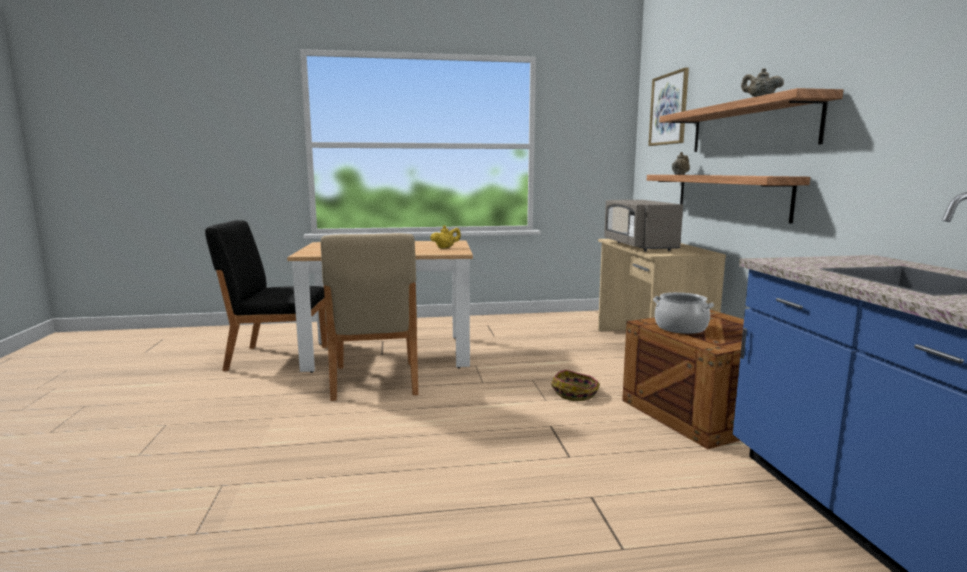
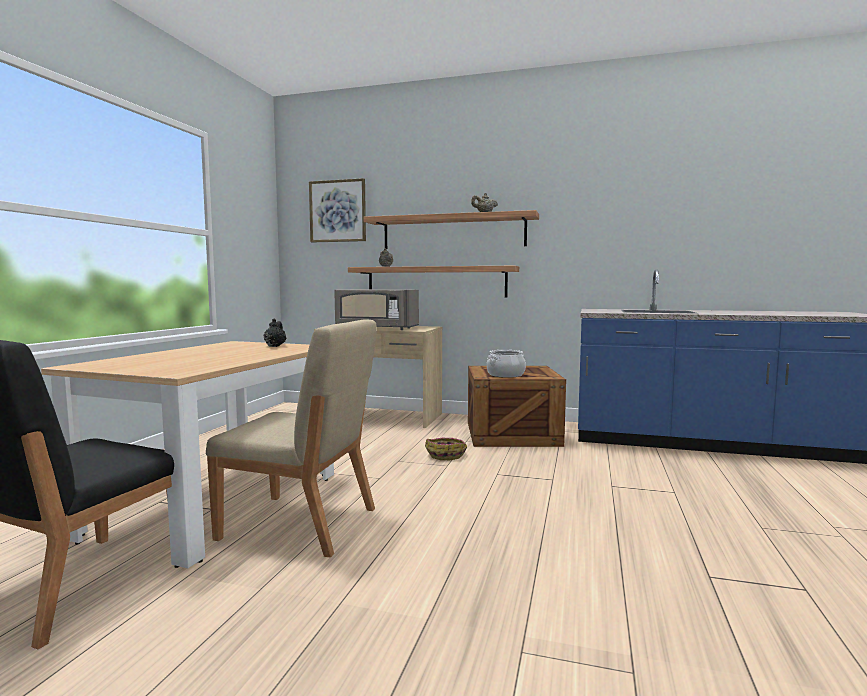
camera: 65 degrees left, 5 degrees down
(445, 248) = (275, 346): yellow teapot -> black teapot

